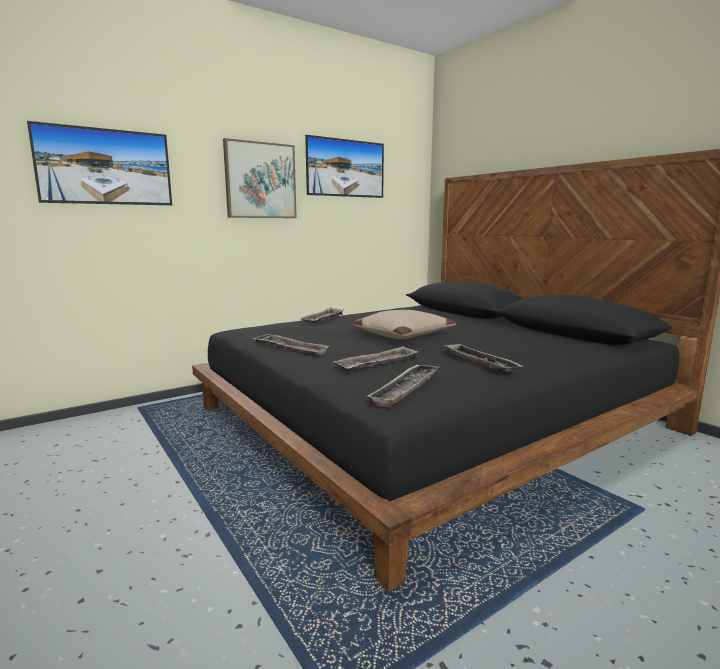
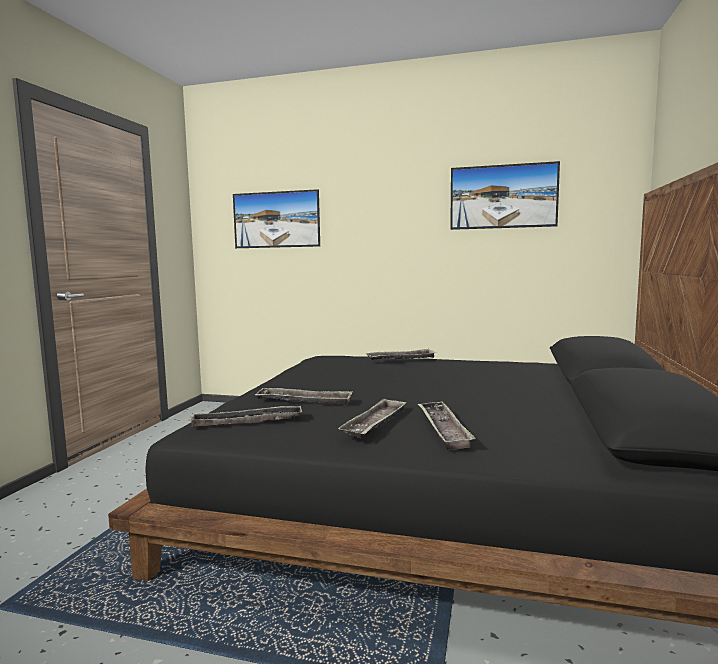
camera: 50 degrees right, 5 degrees down
(260, 180) = (399, 219): picture -> none
(290, 349) = (298, 376): tray -> tray (443, 429)
(403, 334) = (417, 385): beige pillow -> none

